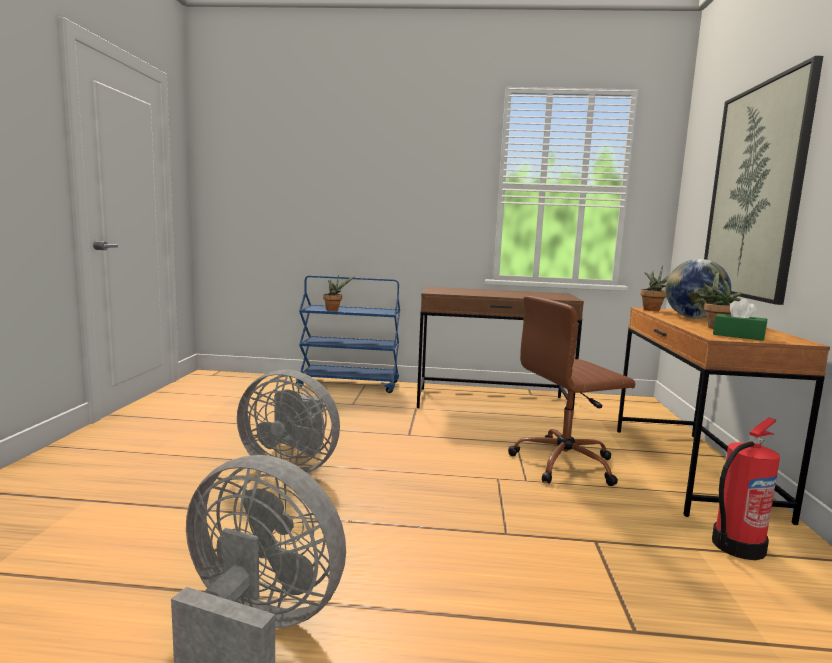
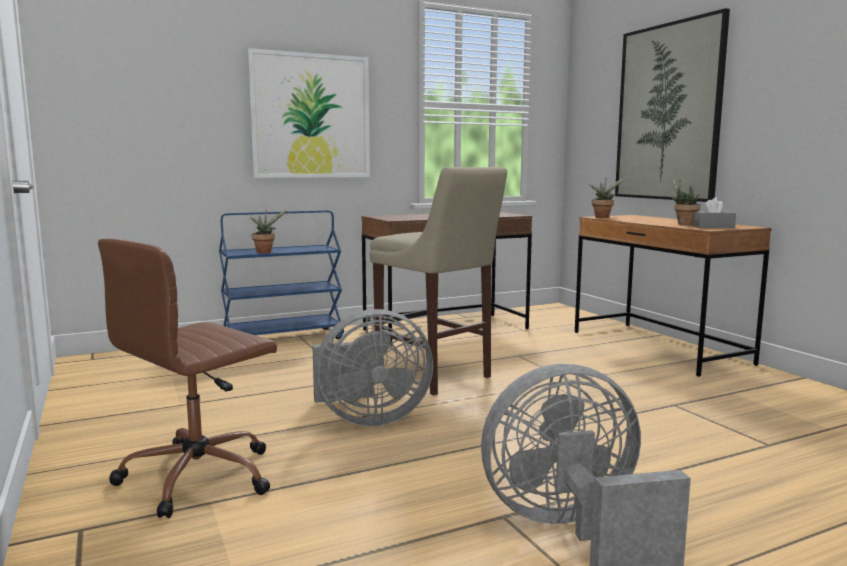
camera: 30 degrees left, 0 degrees up
(393, 197) = (310, 116): none -> picture
(407, 444) = (436, 377): none -> beige stool
(566, 463) = (578, 362): brown office chair -> brown office chair (201, 476)
(693, 318) = (646, 219): globe -> none
(736, 546) = (747, 385): fire extinguisher -> none
(738, 336) = (713, 227): green tissue box -> grey tissue box

